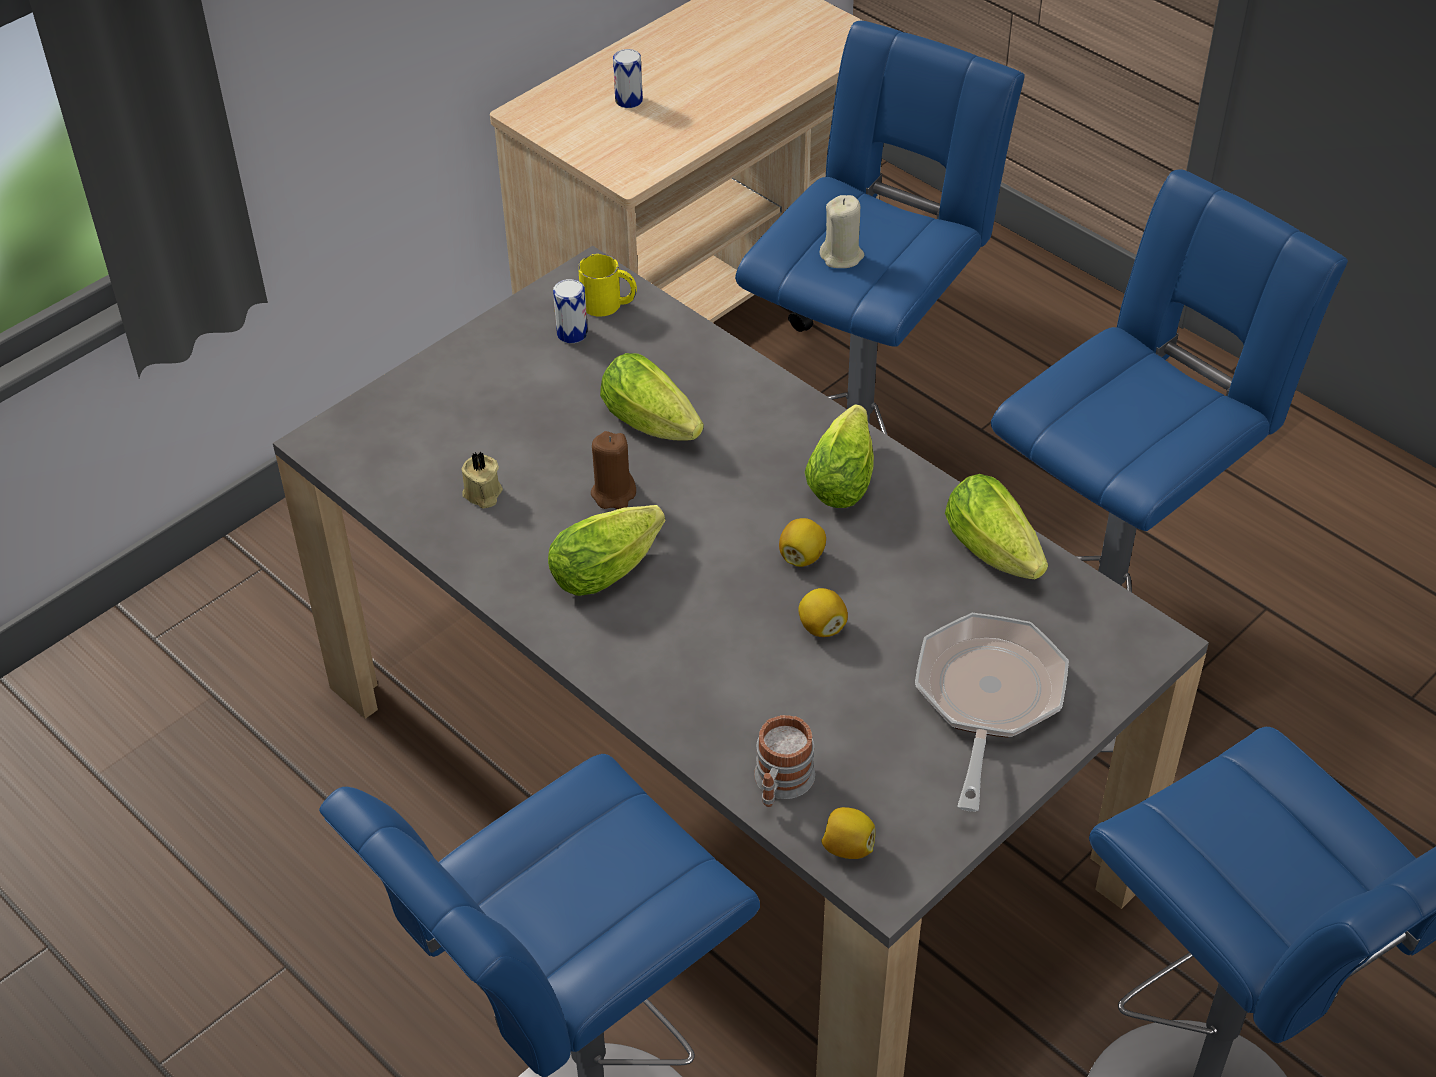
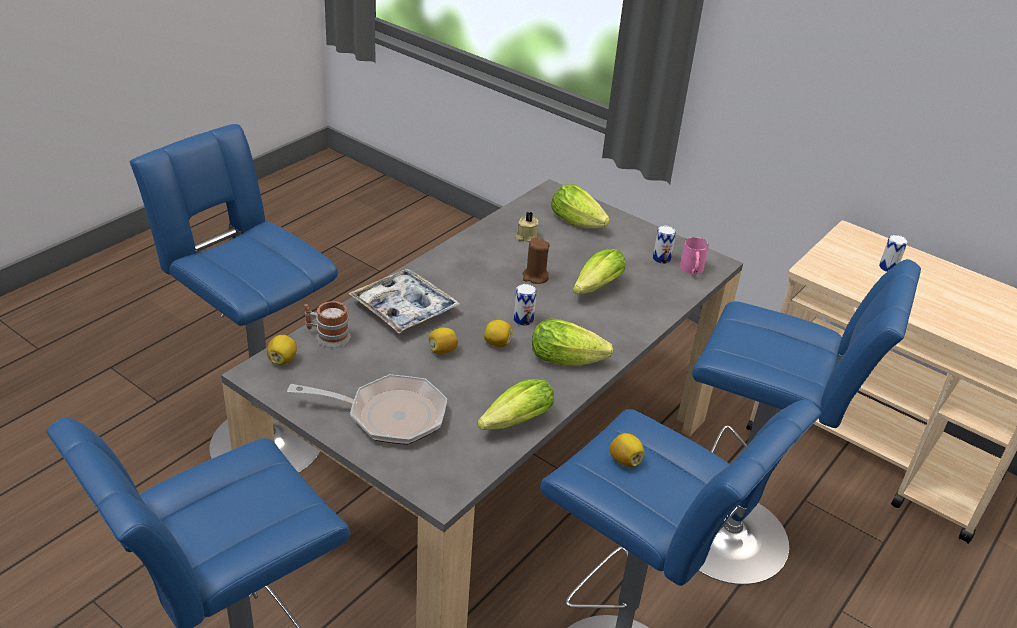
camera: 80 degrees right, 10 degrees down
(609, 304) = (692, 270): yellow mug -> pink mug
(611, 566) = (480, 278): lettuce -> lettuce (579, 223)
(700, 674) = (404, 308): none -> tray
(738, 519) = (523, 319): none -> can
(842, 256) = (755, 339): beige candle -> none
(1110, 425) = (625, 460): none -> lemon

